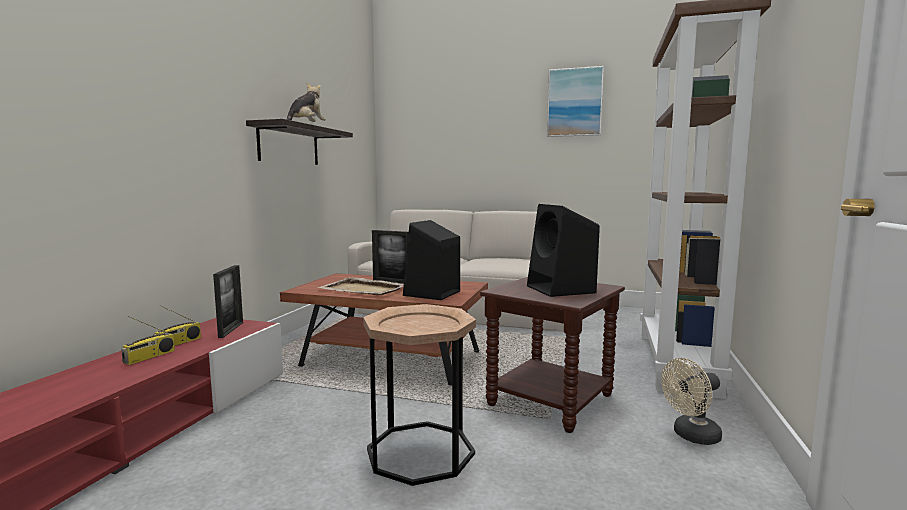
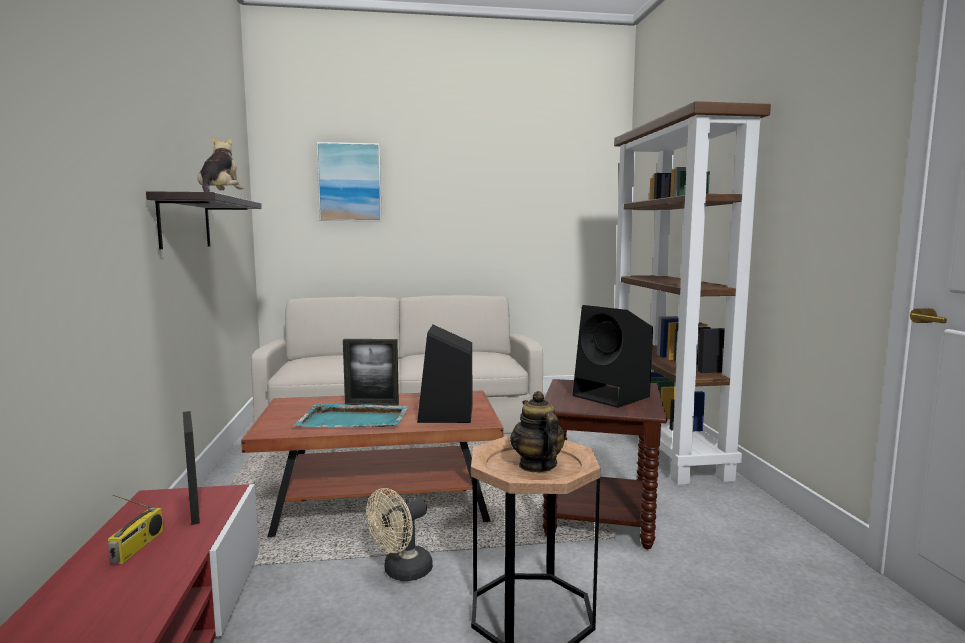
camera: 25 degrees left, 0 degrees up
(149, 357) = (121, 580): radio -> none
(364, 289) = (355, 420): beige tray -> turquoise tray
(421, 325) = (537, 465): none -> teapot
(574, 102) = (508, 171): picture -> picture (349, 182)
(691, 436) = (744, 525): beige fan -> beige fan (402, 572)

